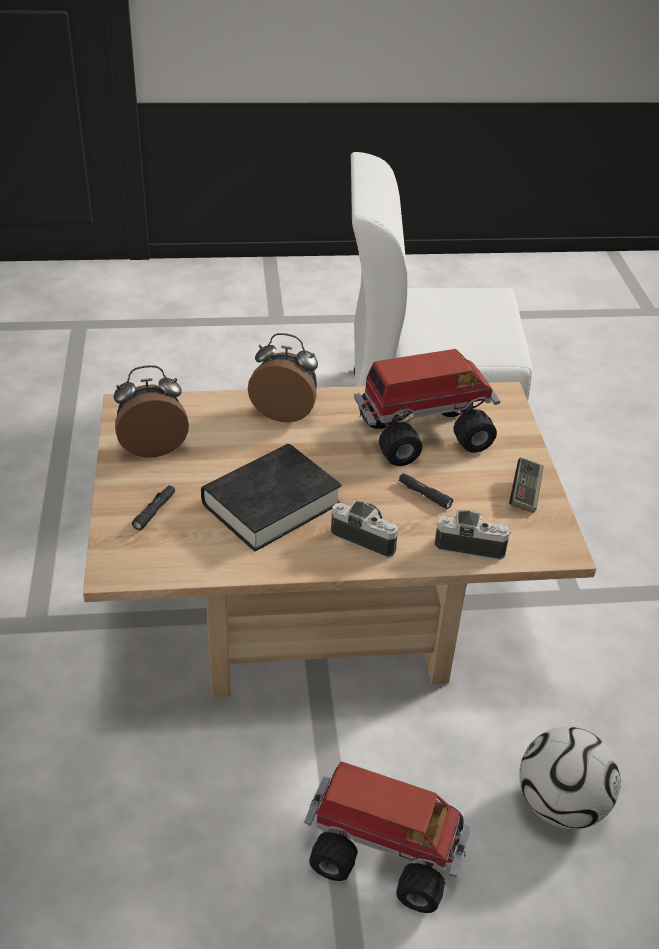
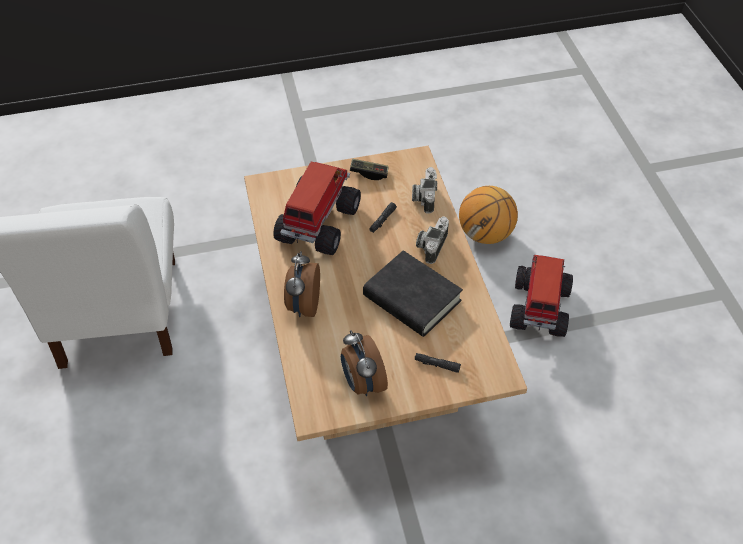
camera: 95 degrees left, 10 degrees up
(421, 434) = (317, 225): toy truck -> toy truck turned 45 degrees clockwise
(560, 805) = (485, 234): football -> basketball

